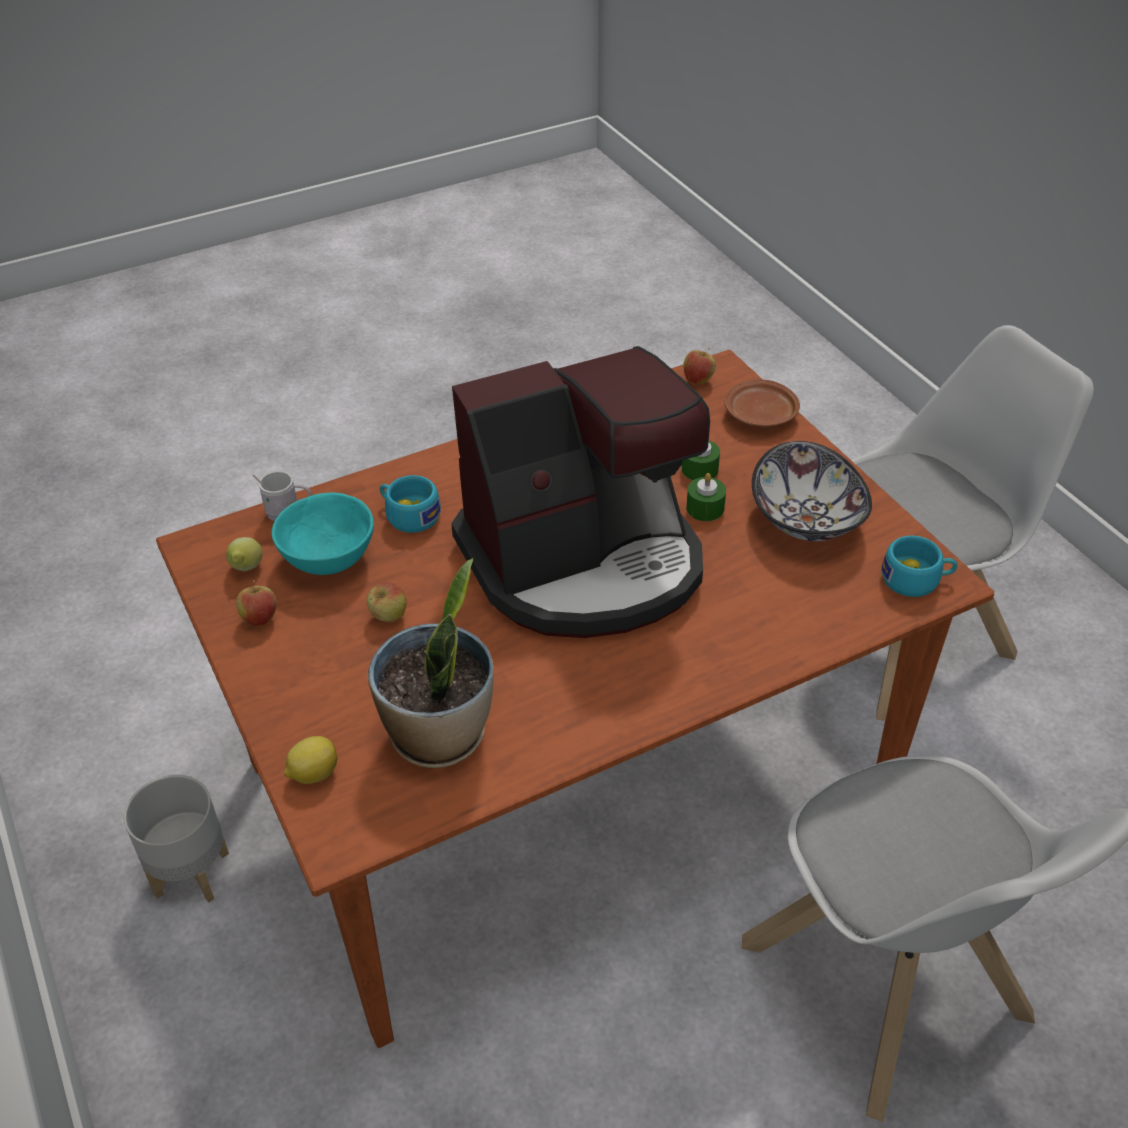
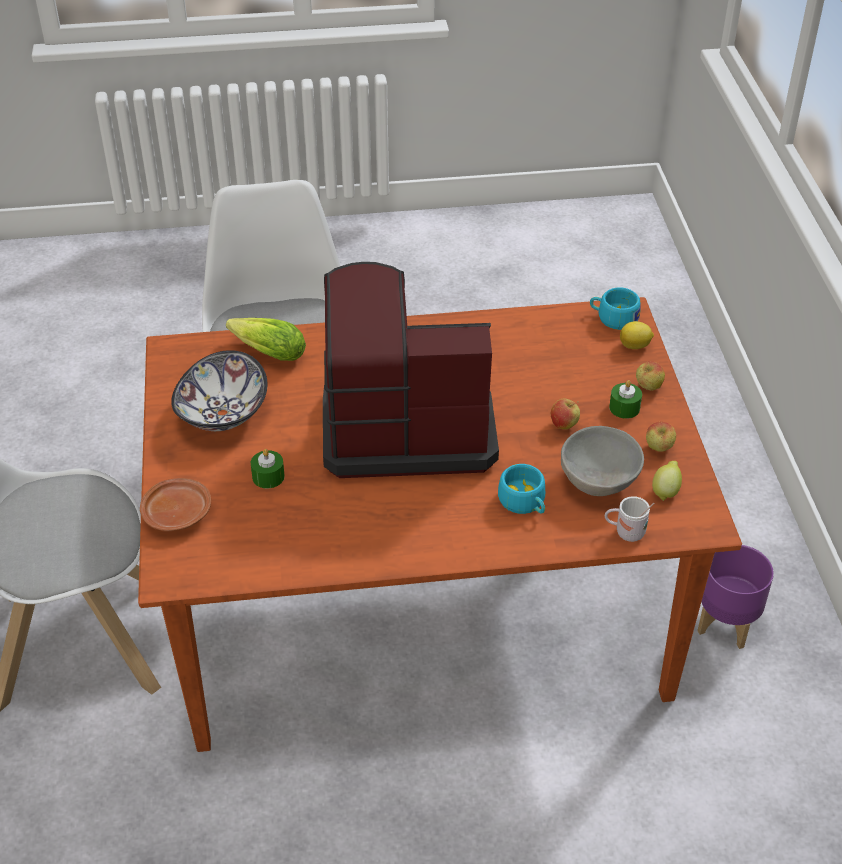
camera: 160 degrees left, 0 degrees up
(190, 873) = (727, 625): grey planter -> purple planter
(327, 559) = (600, 482): turquoise bowl -> grey bowl
(440, 736) = (552, 346): potted plant -> none
(698, 380) = (200, 568): apple -> apple (648, 387)
(705, 508) = (289, 443): green candle -> green candle (624, 408)
(826, 610) = (265, 351): none -> lettuce
(916, 580) = (189, 354): turquoise cup -> turquoise cup (613, 318)

